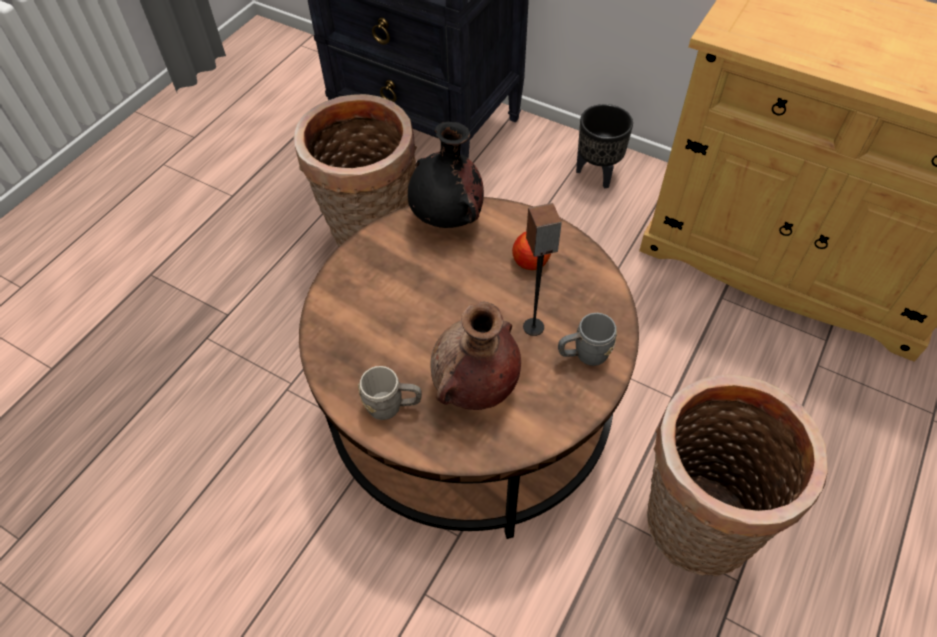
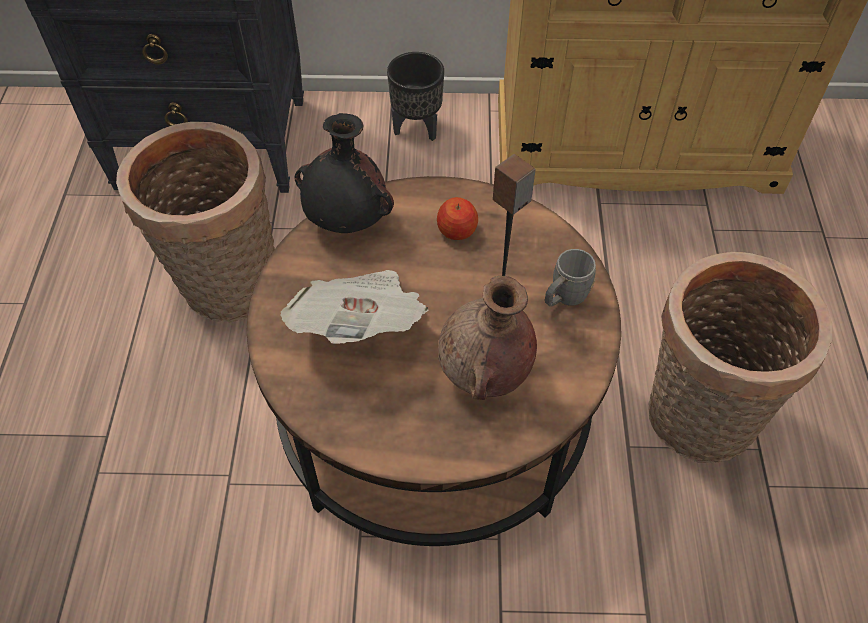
camera: 30 degrees left, 0 degrees up
(392, 406) = (418, 430): grey mug -> none
(403, 304) = (360, 325): none -> newspaper

